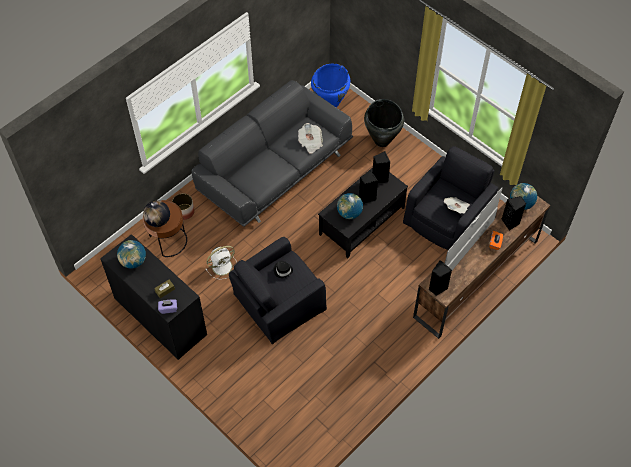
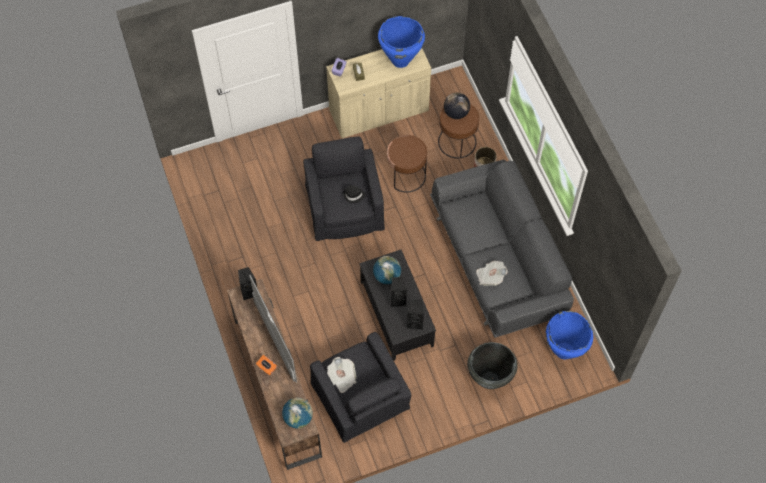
camera: 115 degrees right, 5 degrees up
(133, 261) = (400, 60): globe -> blue vase
(160, 316) = (379, 111): black cabinet -> beige cabinet
(223, 266) = (406, 175): white fan -> brown side table
(511, 222) = (282, 396): black speaker -> none

